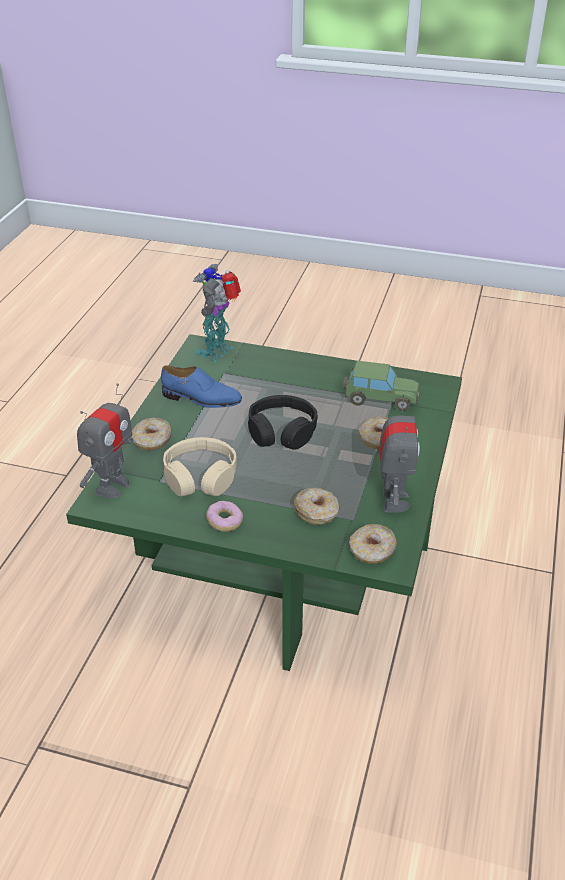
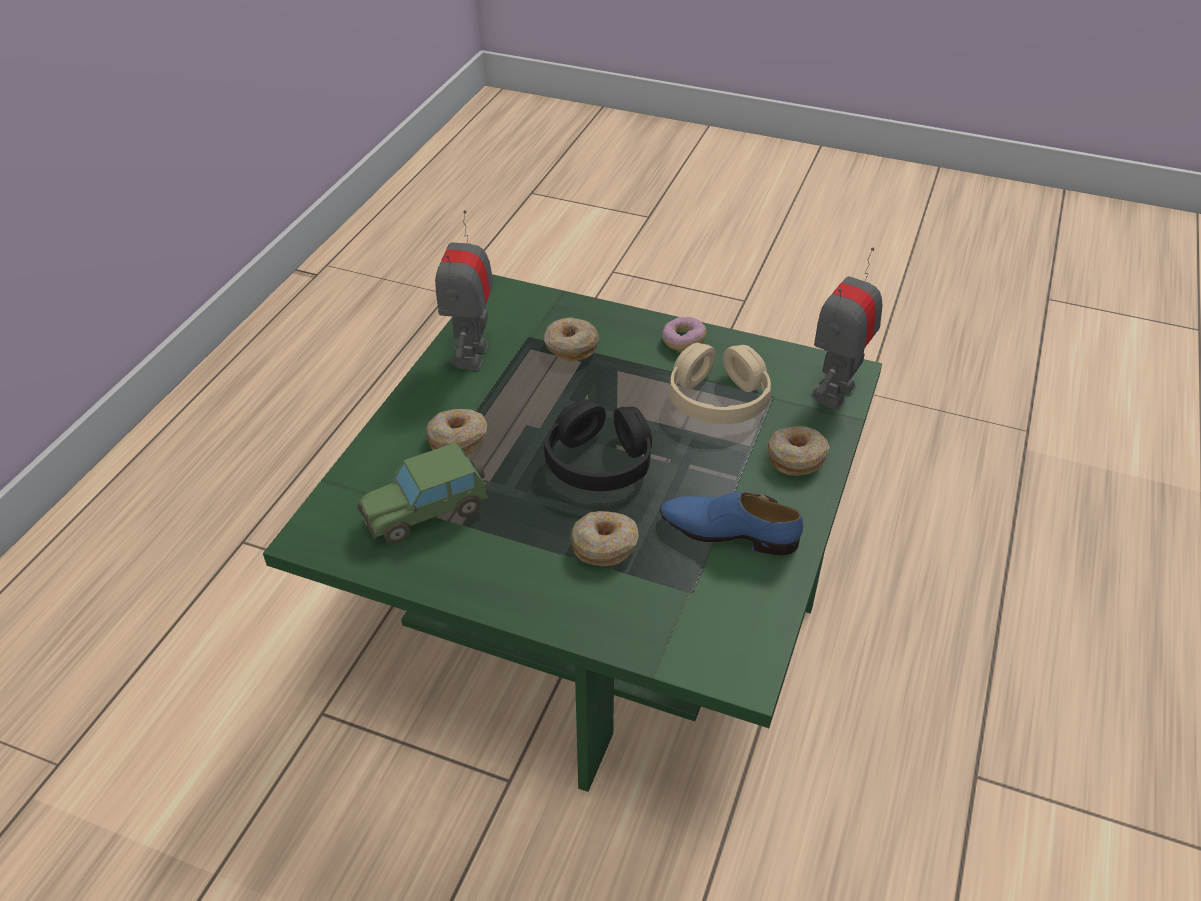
camera: 175 degrees left, 5 degrees up
(218, 351) = (705, 652): toy robot -> none
(372, 551) = (517, 304): donut -> donut (604, 545)
(380, 399) = (427, 512): toy car -> toy car turned 45 degrees counterclockwise

